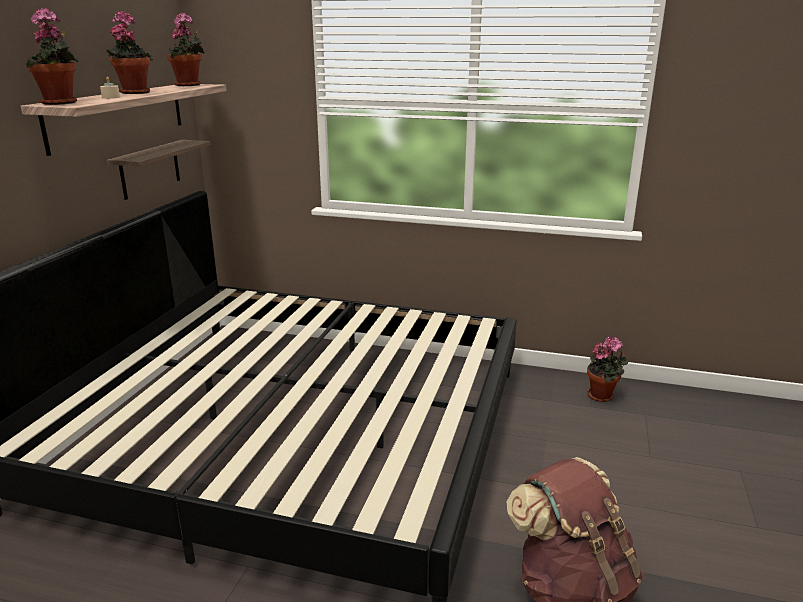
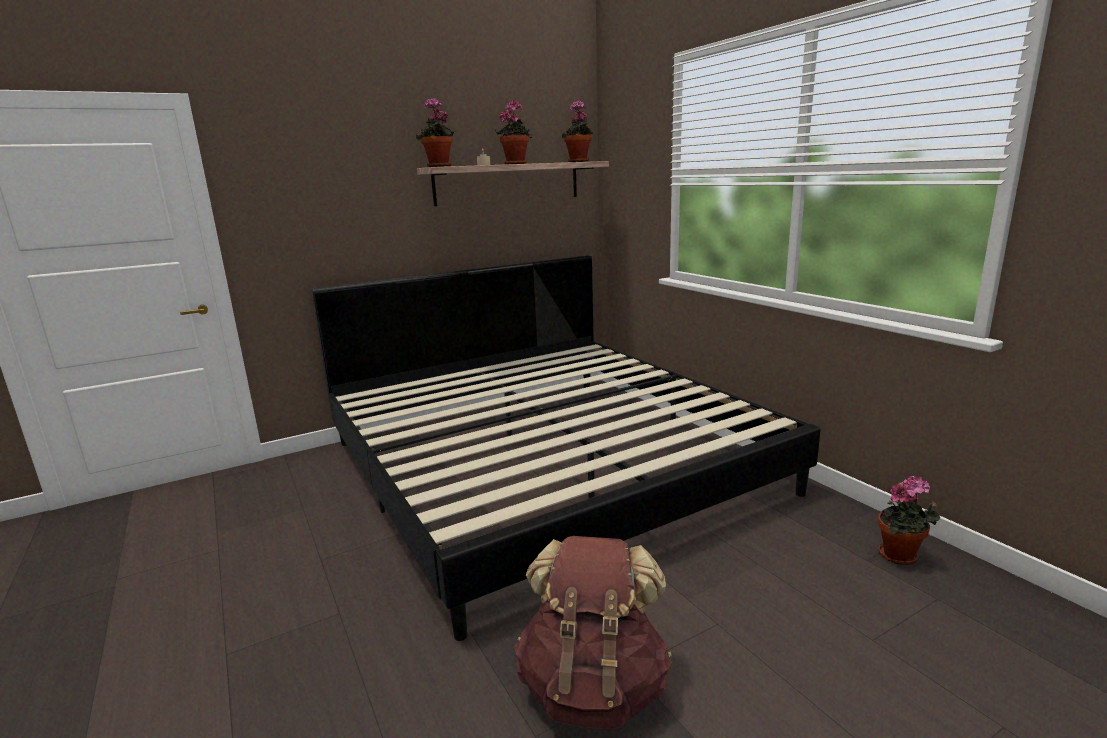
camera: 45 degrees right, 5 degrees down
(150, 169) = (535, 229): shelf -> none

